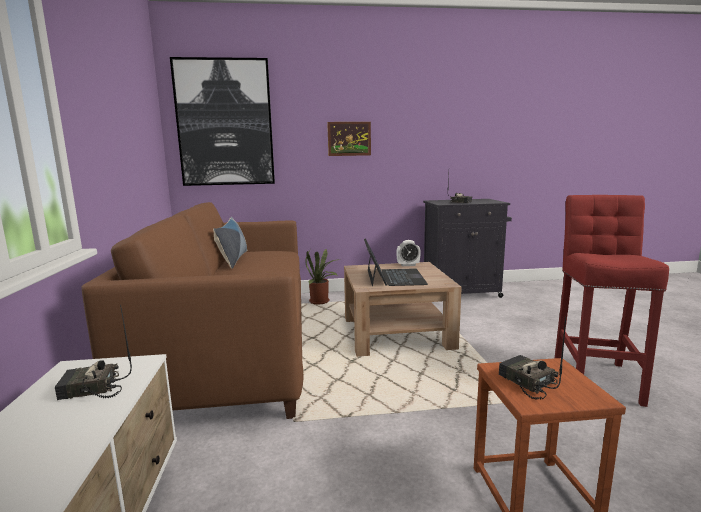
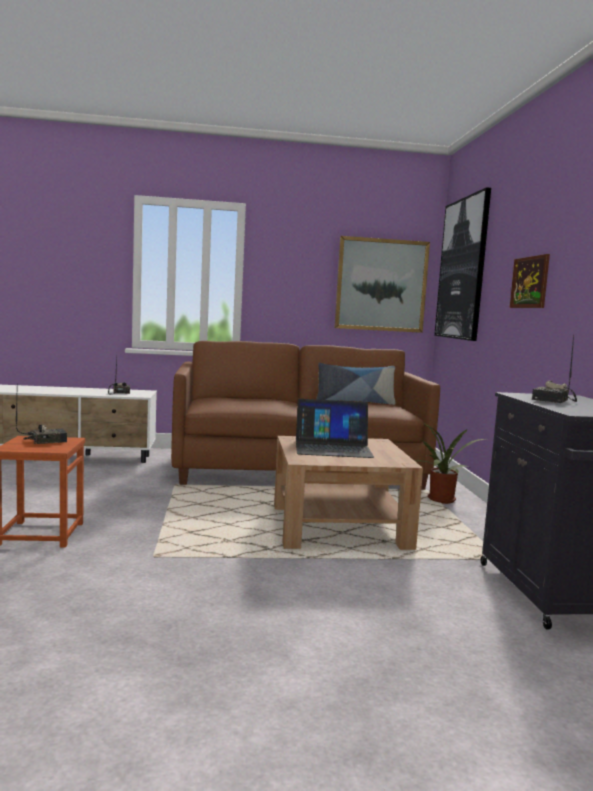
camera: 90 degrees right, 5 degrees down
(144, 136) = (381, 285): none -> picture
(408, 265) = (395, 457): alarm clock -> none
(596, 377) = (182, 614): red stool -> none

